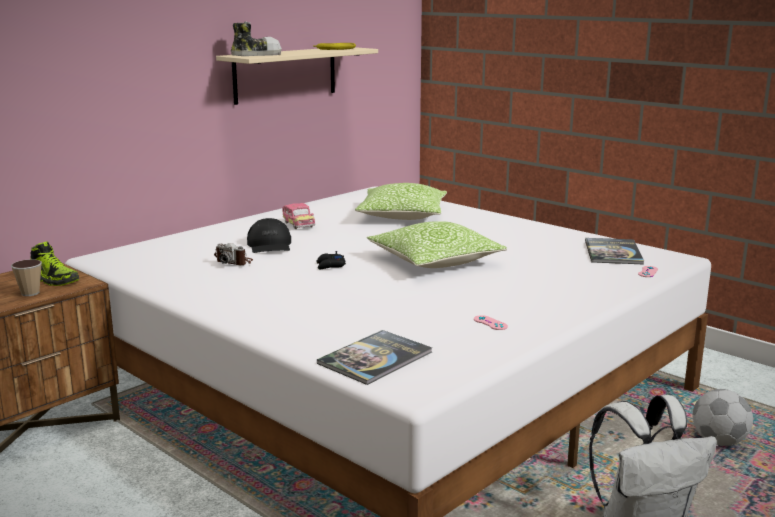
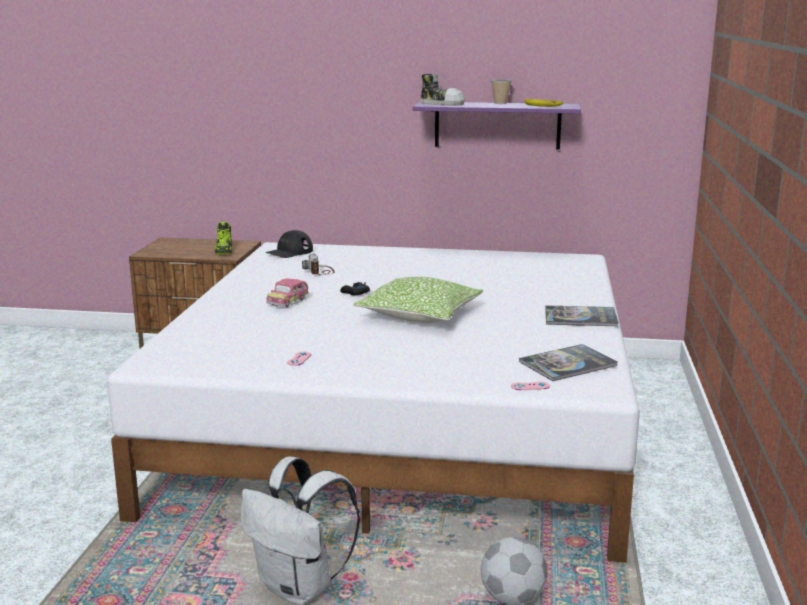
camera: 55 degrees right, 0 degrees up
(30, 293) = (197, 253): cup -> cup (500, 103)
(270, 245) = (371, 269): black cap -> black cap (289, 252)
(285, 74) = (497, 125): beige shelf -> purple shelf
(298, 224) = (436, 263): toy car -> toy car (288, 302)
(375, 358) = (187, 344): book -> book (580, 317)
(402, 216) = (525, 281): pillow -> none

